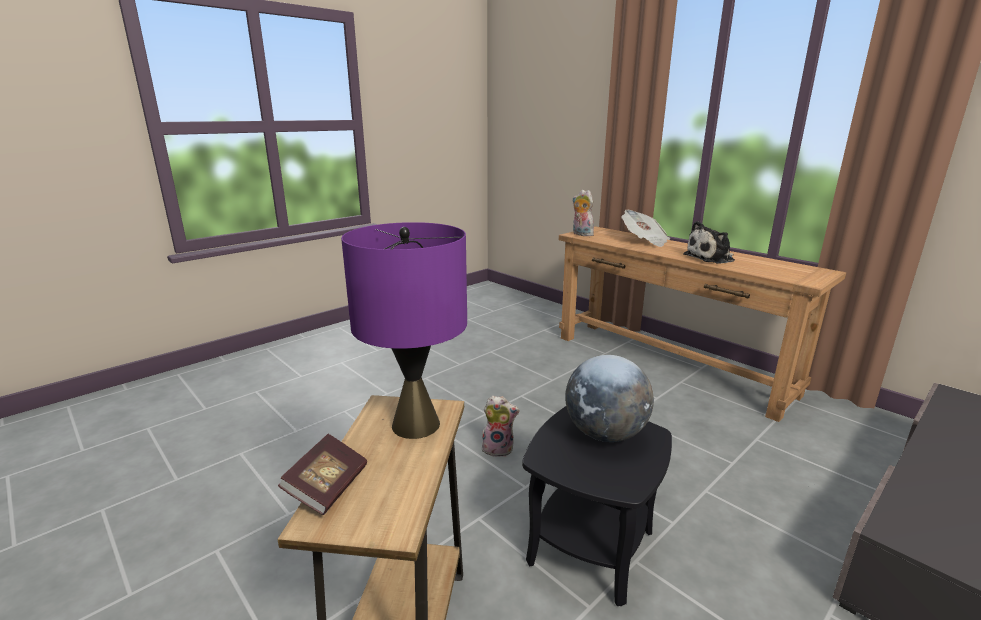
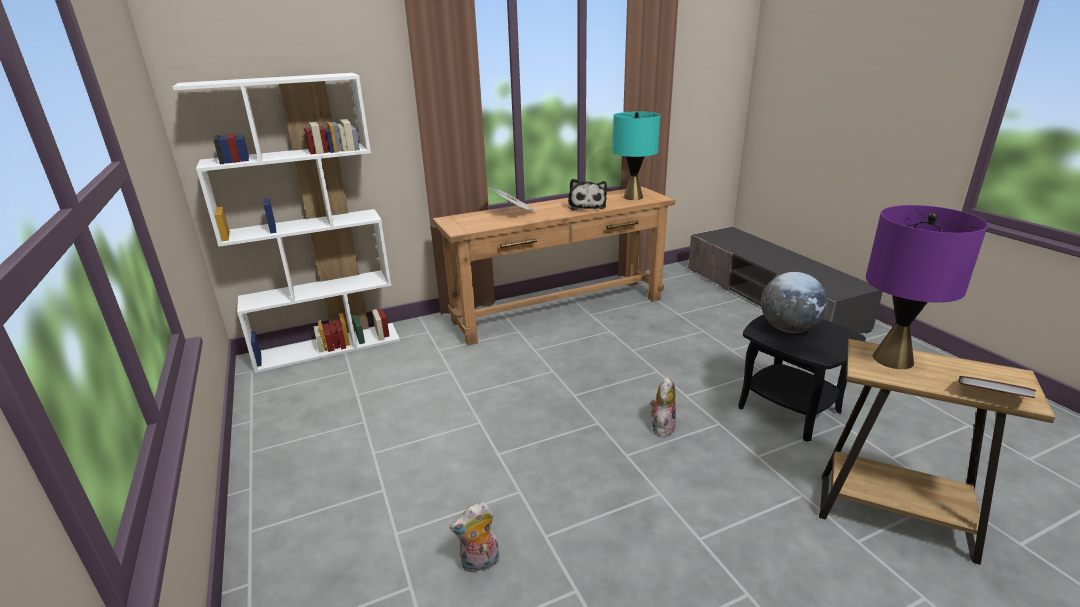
camera: 70 degrees left, 5 degrees up
(517, 298) = (329, 346): none -> white bookcase
(581, 234) = (462, 228): plush toy -> plush toy (480, 564)
(785, 271) = (633, 197): none -> turquoise table lamp

